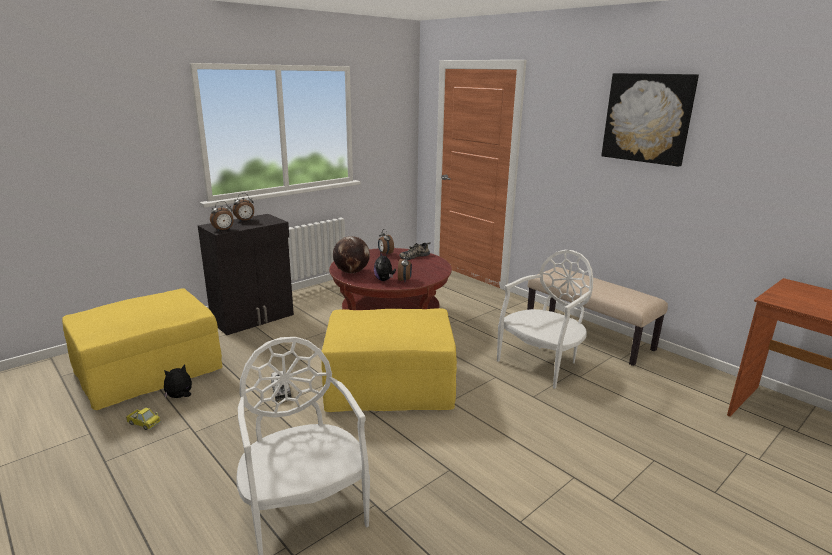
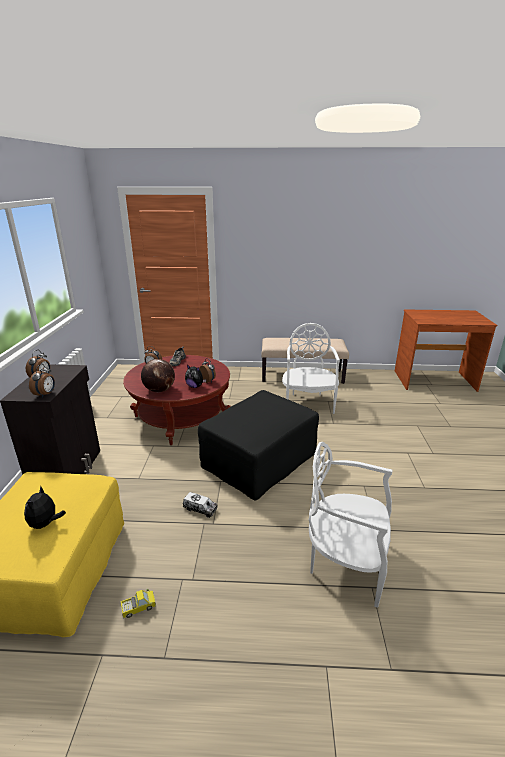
camera: 45 degrees left, 5 degrees up
(180, 397) = (128, 567): plush toy -> plush toy (45, 524)
(390, 386) = (259, 461): yellow ottoman -> black ottoman
(647, 118) = (316, 226): picture -> none

